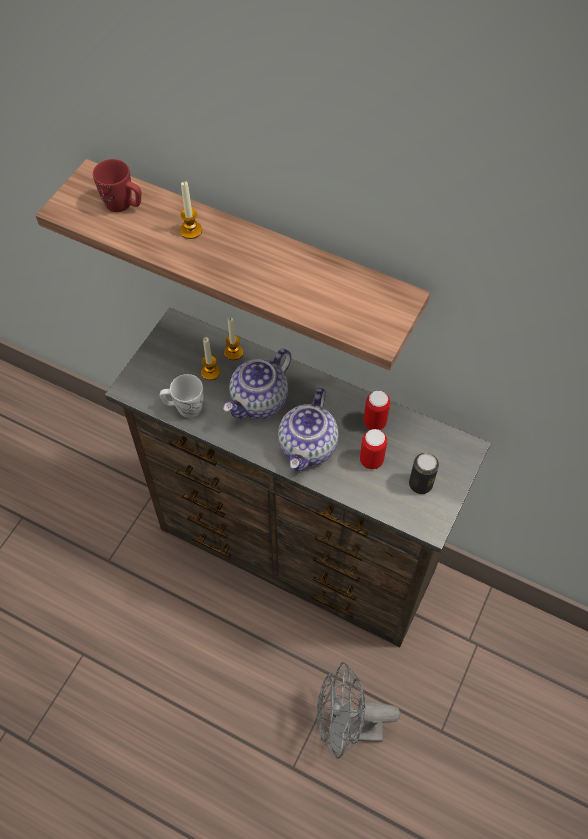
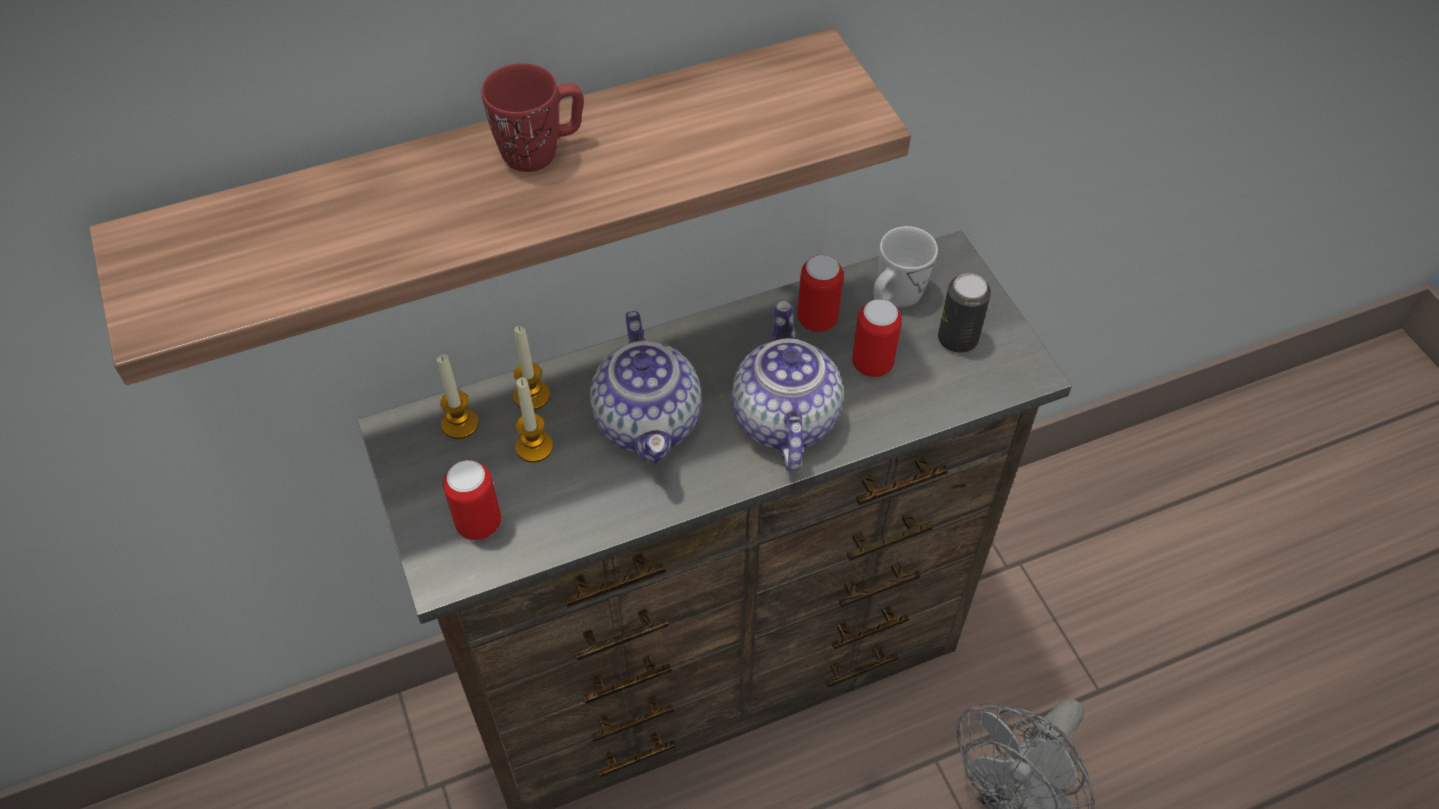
camera: 50 degrees left, 5 degrees down
(123, 205) = (257, 238): red mug -> red mug (541, 150)
(159, 382) = (479, 524): none -> can
(184, 408) = (561, 522): white mug -> white mug (895, 297)
(191, 230) = (419, 191): candle -> candle (460, 424)
(308, 447) = (783, 418): teapot -> teapot turned 150 degrees counterclockwise

